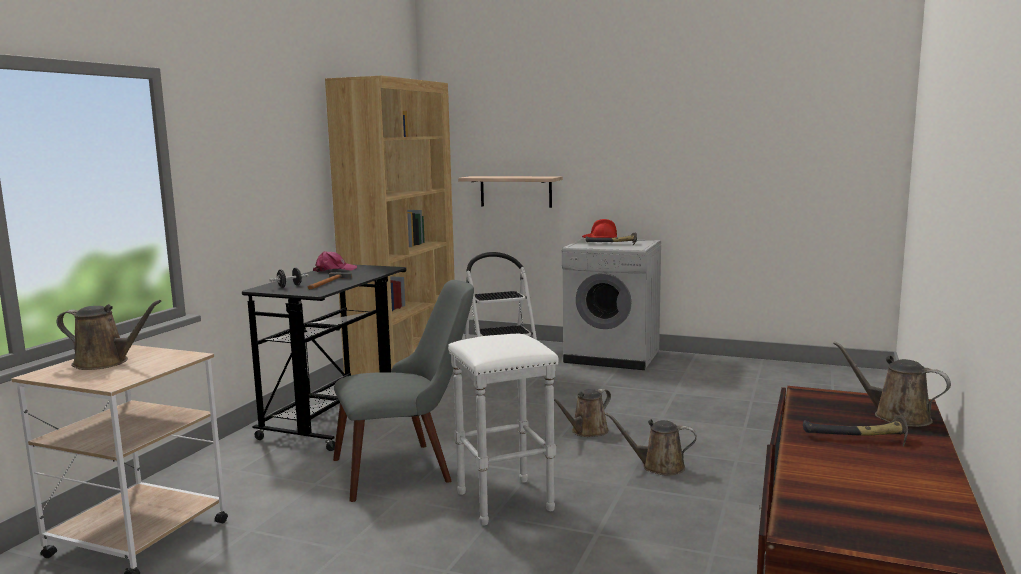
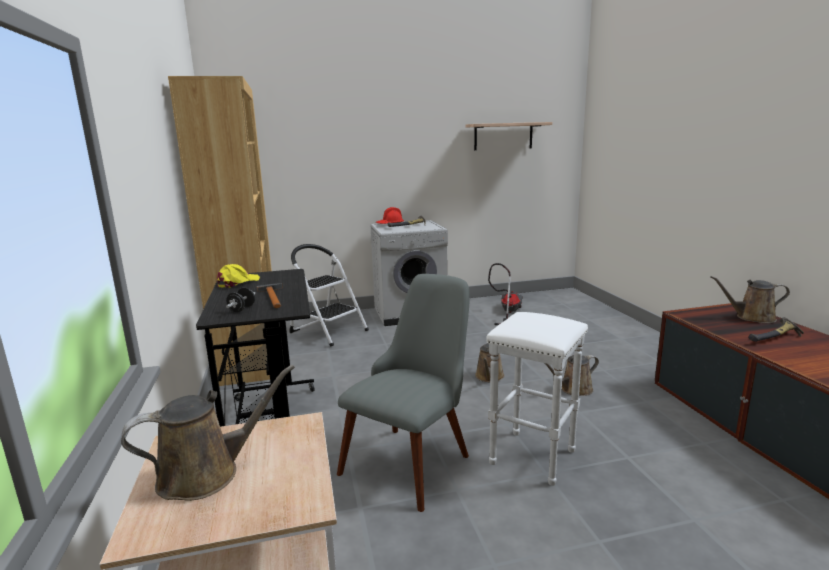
camera: 35 degrees left, 5 degrees up
(334, 270) = (237, 282): pink cap -> yellow cap
(515, 191) = (307, 189): shelf -> shelf (503, 136)
(732, 378) = (507, 312): none -> vacuum cleaner

